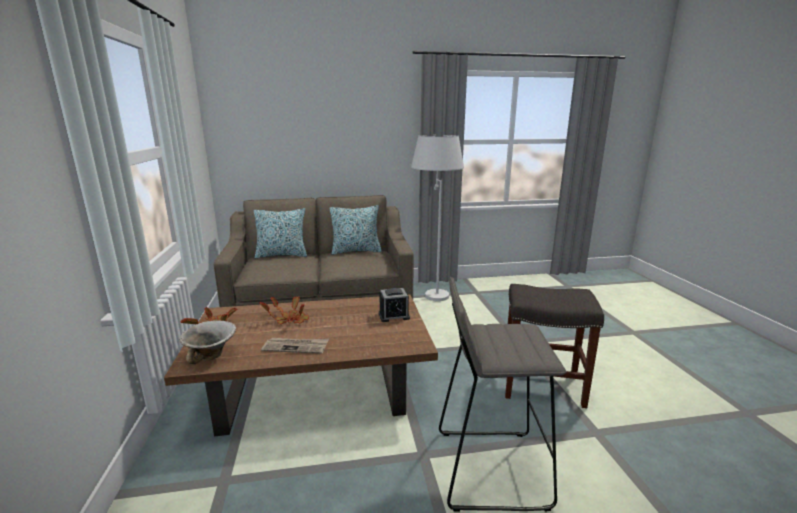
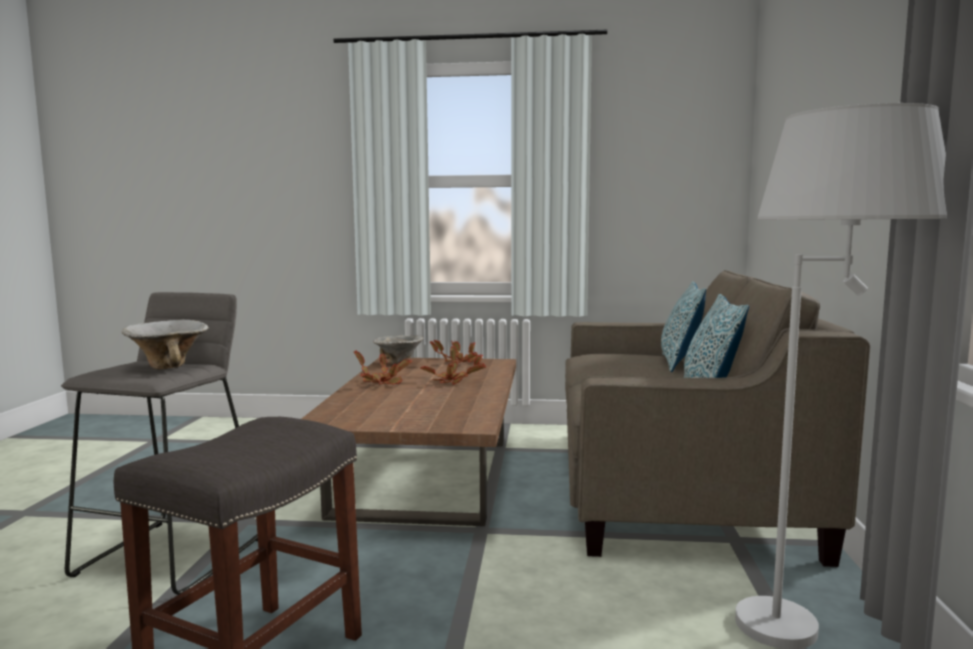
camera: 105 degrees right, 10 degrees down
(296, 347) = (383, 382): newspaper -> potted plant
(394, 316) = (416, 418): alarm clock -> none
(497, 335) = (170, 366): none -> bowl

